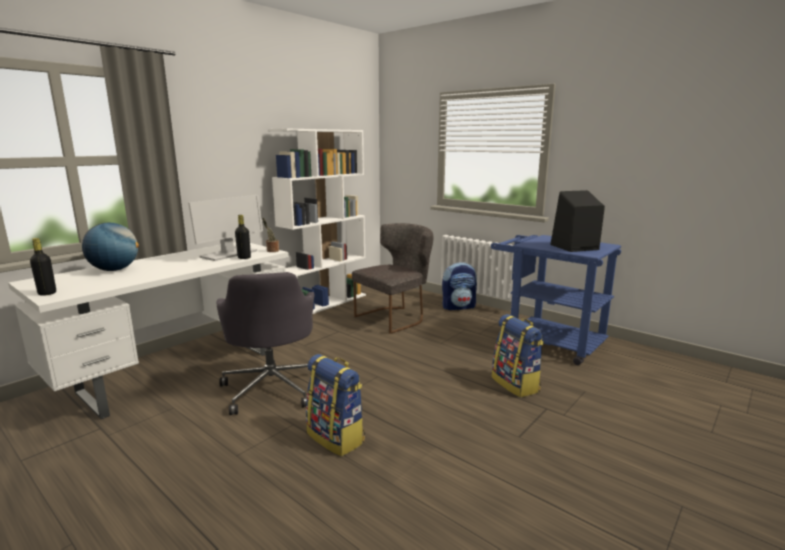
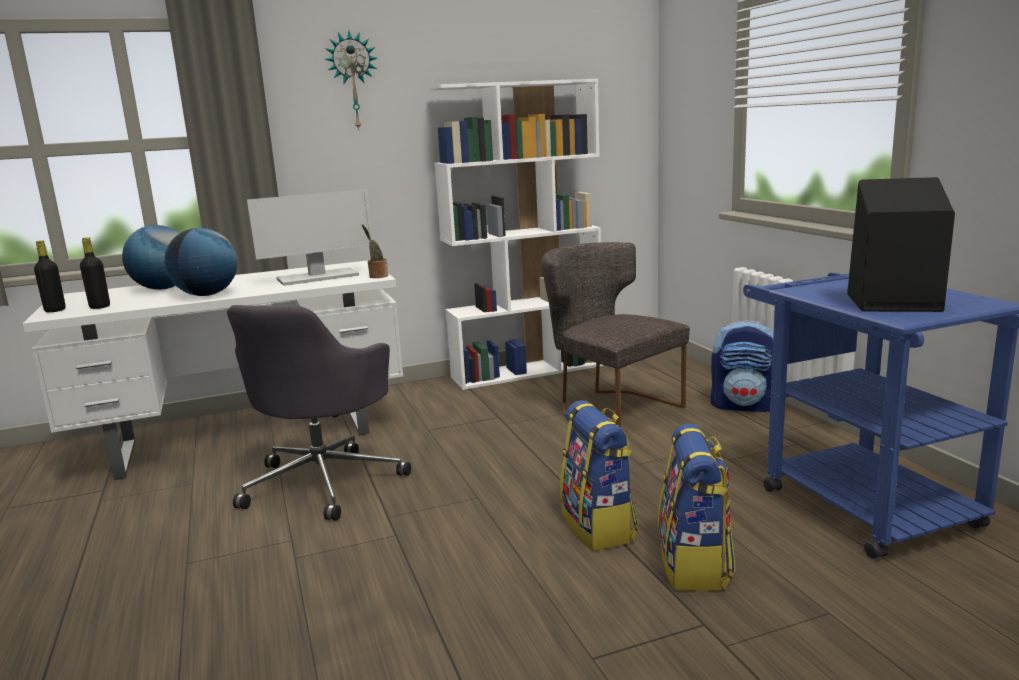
camera: 30 degrees right, 0 degrees up
(166, 271) = (207, 295): none -> globe
(223, 122) = (353, 81): none -> wall clock
(244, 258) = (324, 283): black bottle -> black bottle (100, 307)
(337, 437) = (321, 574): backpack -> backpack (599, 527)
(395, 317) = (610, 408): grey chair -> grey chair turned 120 degrees counterclockwise

